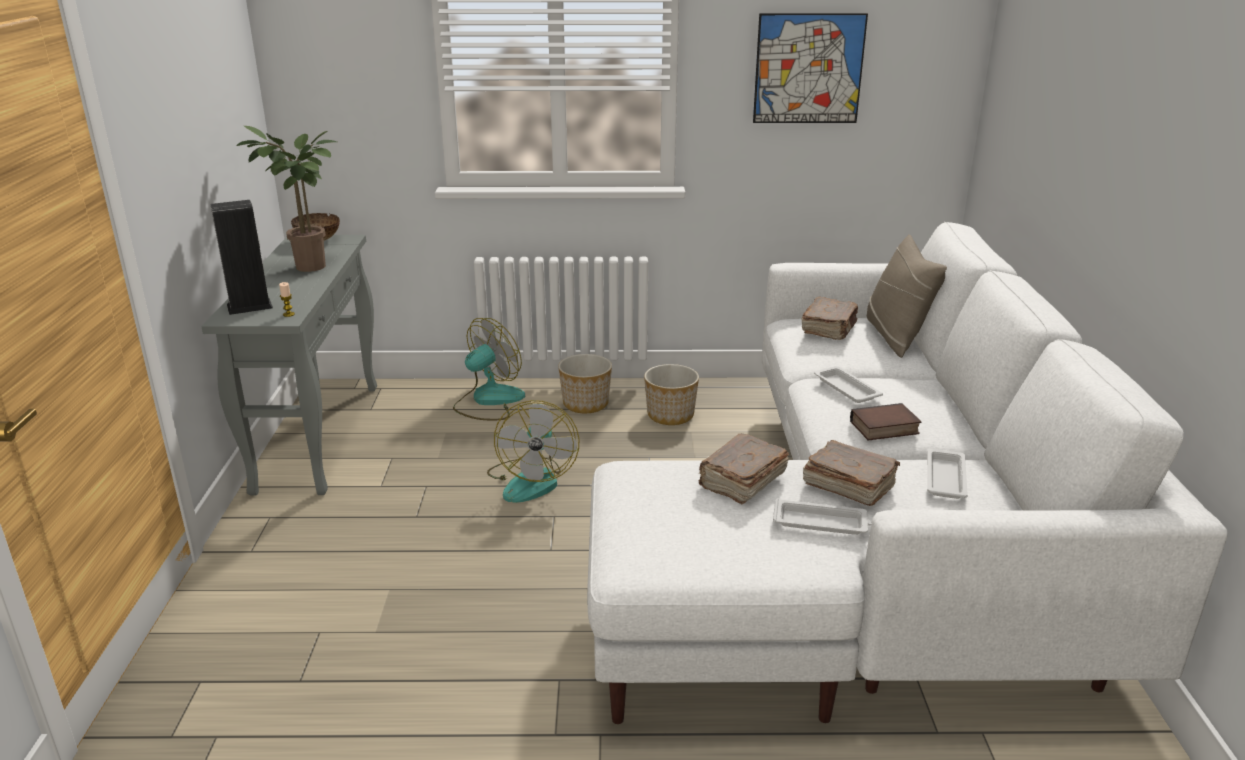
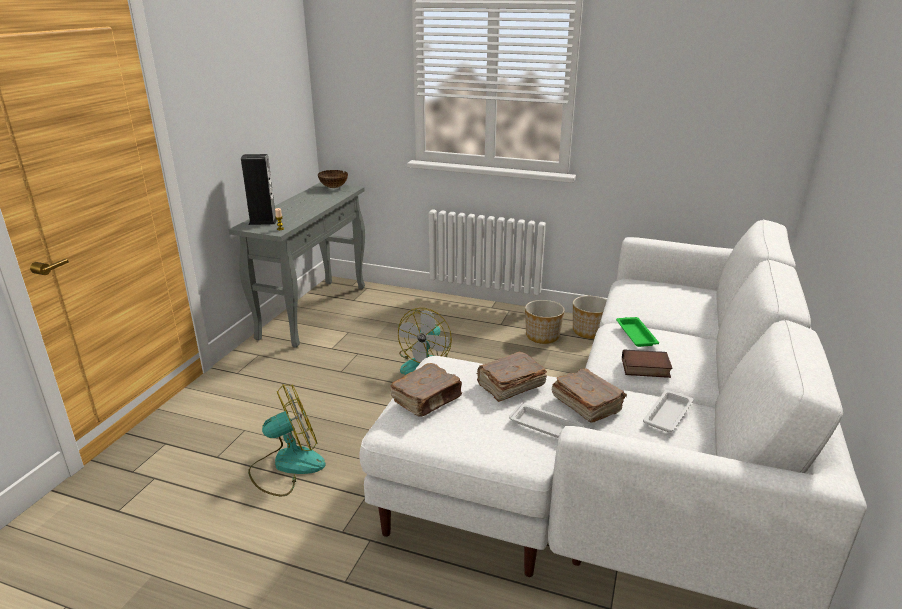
camera: 20 degrees right, 0 degrees up
(308, 268) = (314, 203): potted plant -> none
(488, 401) = (427, 306): fan -> fan (287, 466)
(586, 403) = (489, 319): planter -> planter (589, 331)
(808, 69) = (675, 93): picture -> none
(829, 329) = (653, 290): brown book -> brown book (427, 399)
(845, 388) = (635, 334): white tray -> green tray
(896, 336) = (705, 303): beige pillow -> none

